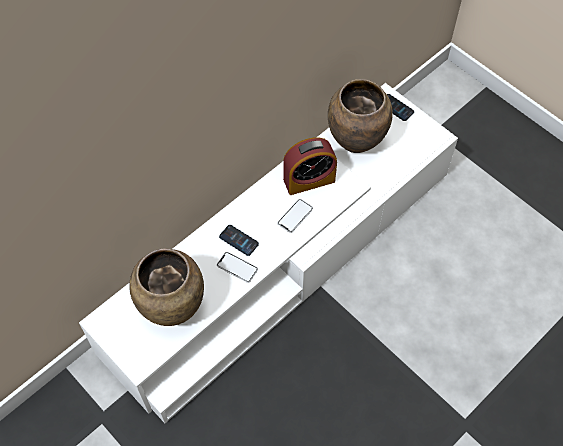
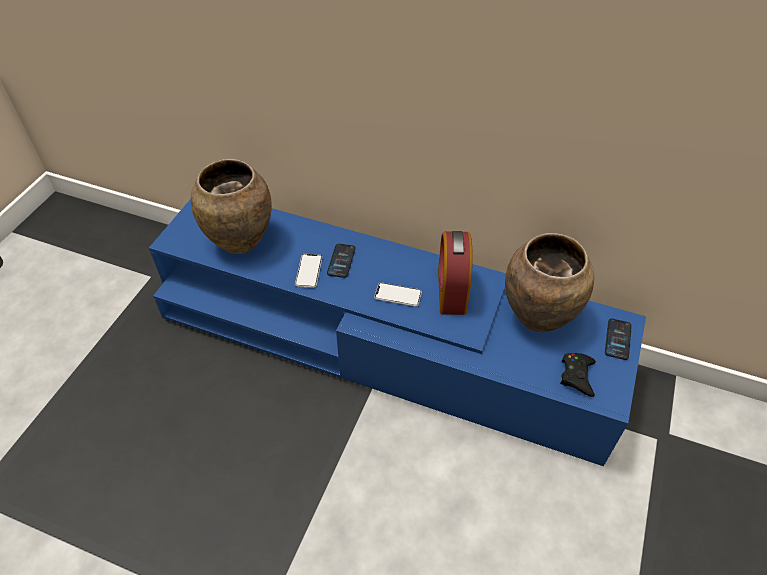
camera: 65 degrees right, 10 degrees down
(281, 260) = (383, 342): white tv stand -> blue tv stand
(309, 180) = (451, 291): alarm clock -> alarm clock turned 45 degrees clockwise
(413, 145) = (577, 376): none -> black game controller

